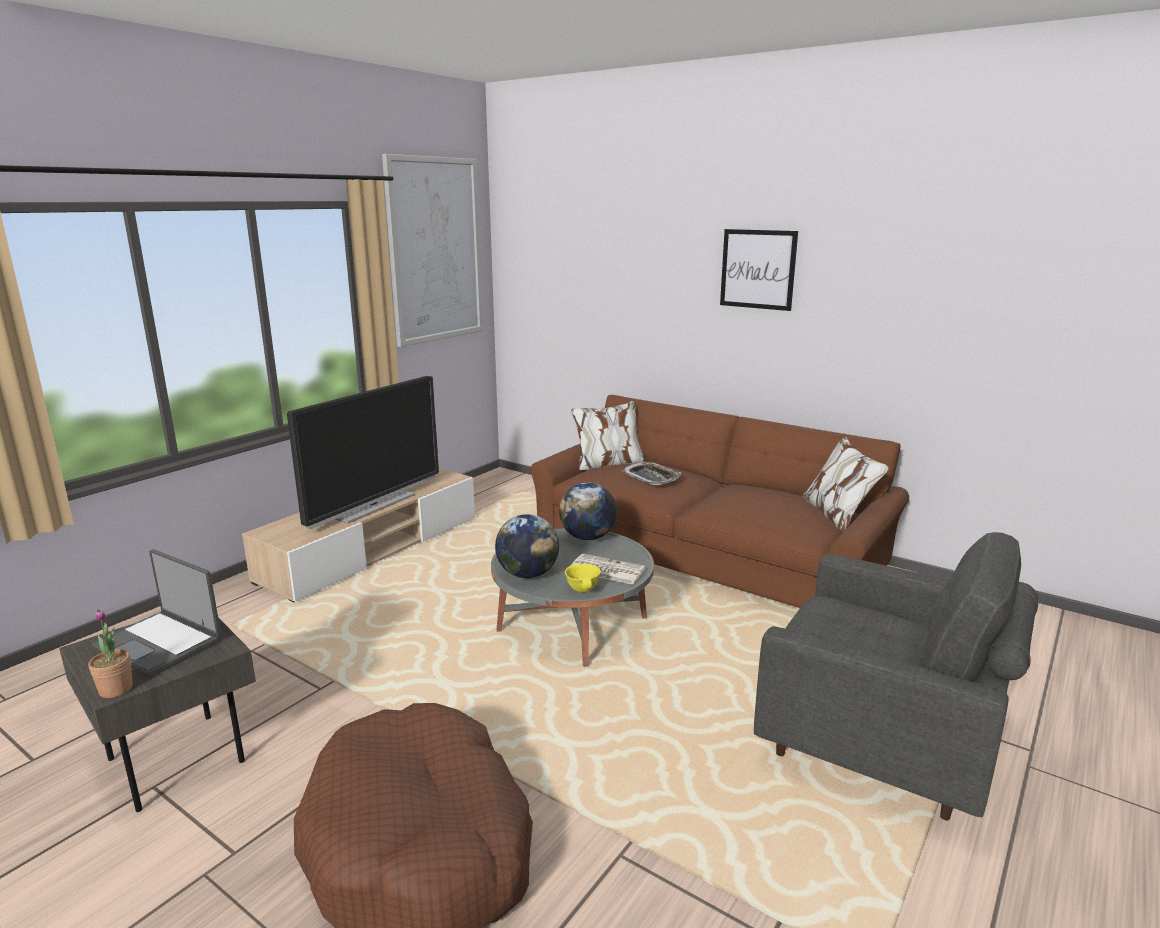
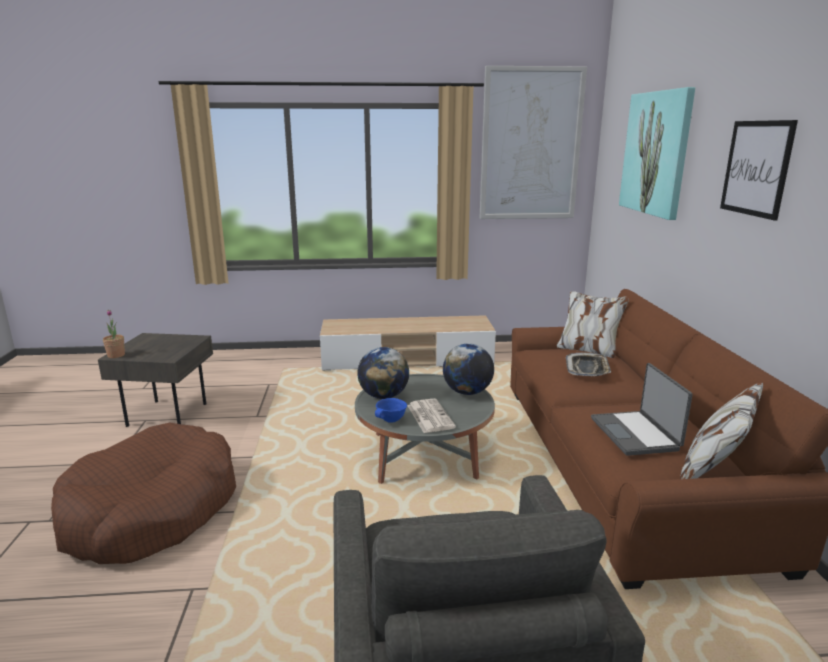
camera: 50 degrees right, 0 degrees up
(161, 643) = (162, 345): laptop -> laptop (636, 434)
(373, 505) = (405, 327): television -> none
(583, 590) = (391, 420): yellow bowl -> blue bowl
(608, 256) = (656, 153): none -> picture

